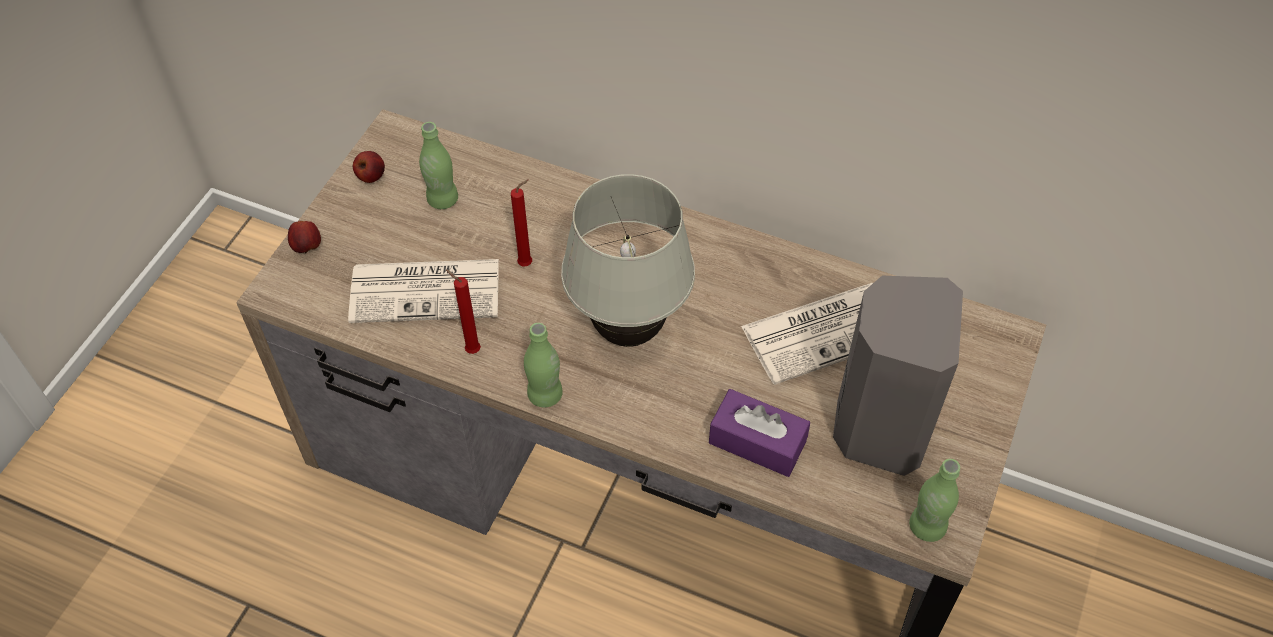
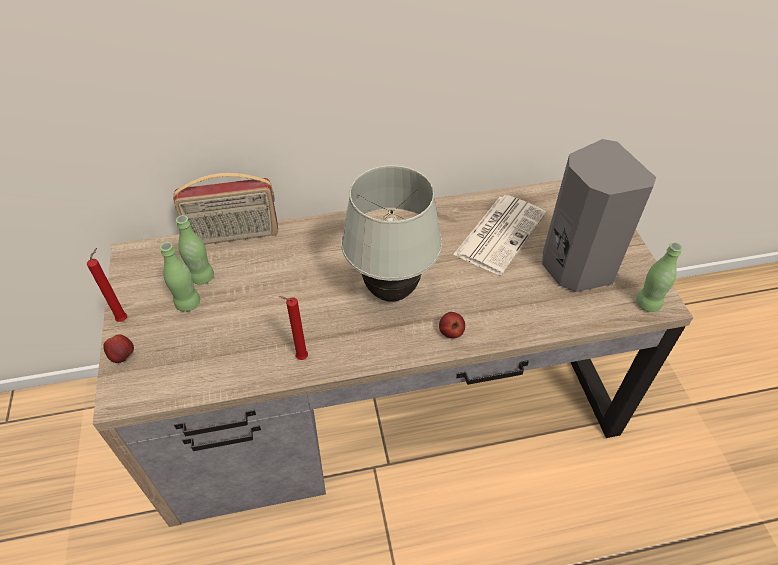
camera: 35 degrees left, 5 degrees down
(371, 177) = (137, 288): apple -> apple (451, 333)
(427, 290) = (238, 337): newspaper -> none
(512, 166) = (234, 236): none -> radio
(527, 263) = (293, 286): red candle -> red candle (124, 318)
(545, 395) = (373, 358): green bottle -> green bottle (188, 303)
(757, 442) = (521, 311): purple tissue box -> none

